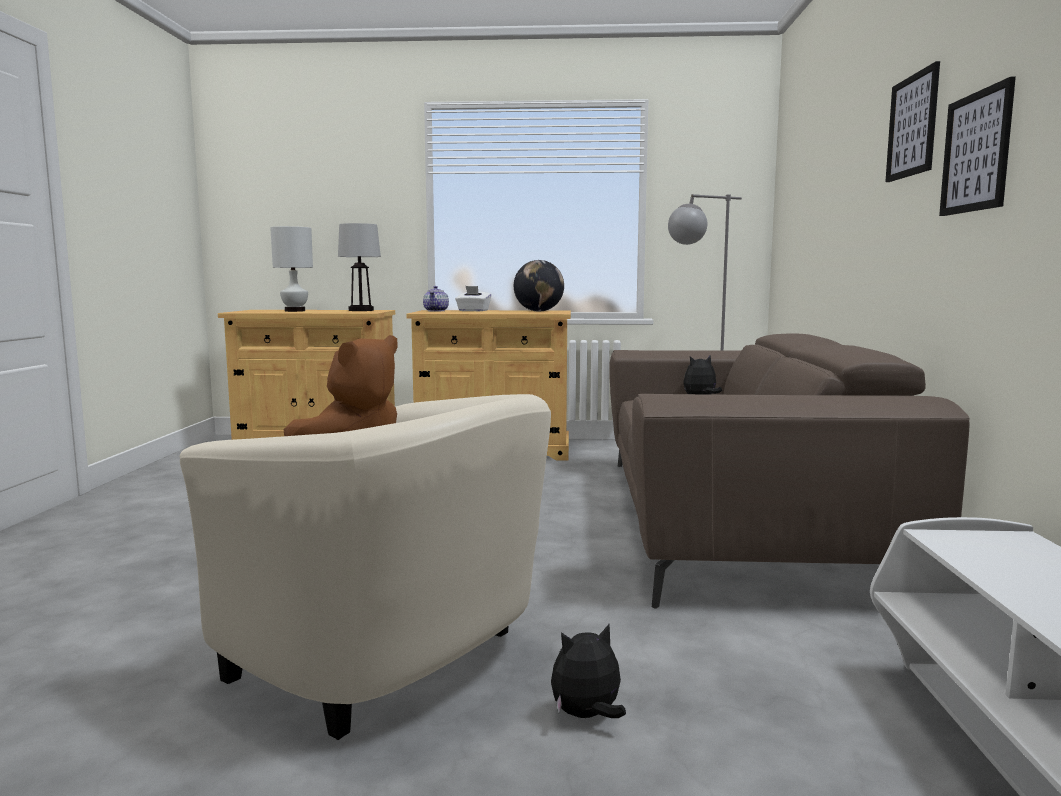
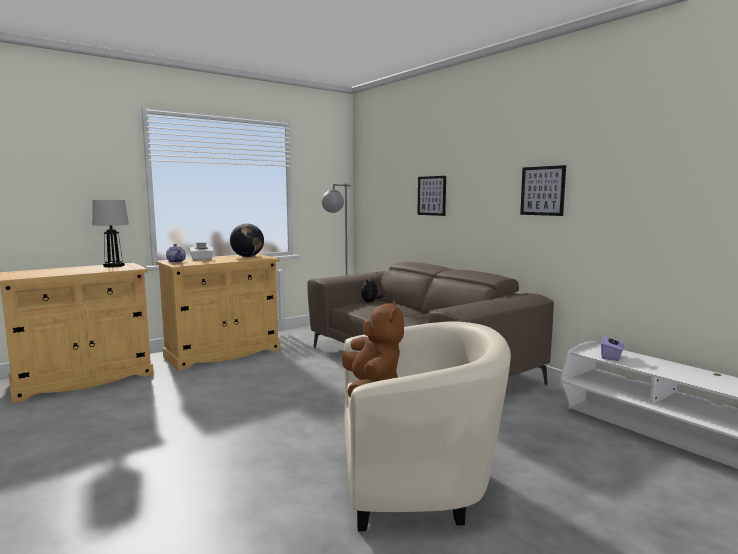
camera: 40 degrees left, 0 degrees up
(295, 311) = (60, 271): white table lamp -> none
(587, 716) = (522, 469): plush toy -> none
(912, 126) = (492, 170): picture -> picture (431, 195)
(992, 558) = (611, 357): none -> purple tissue box

